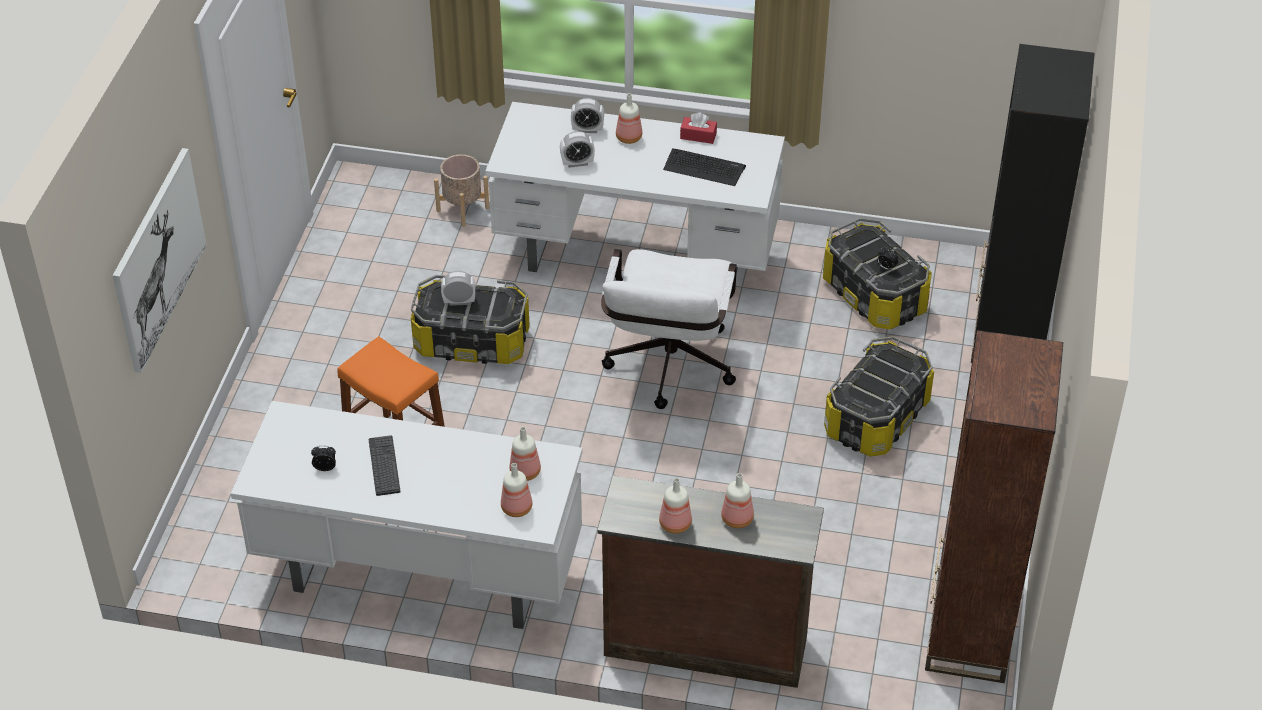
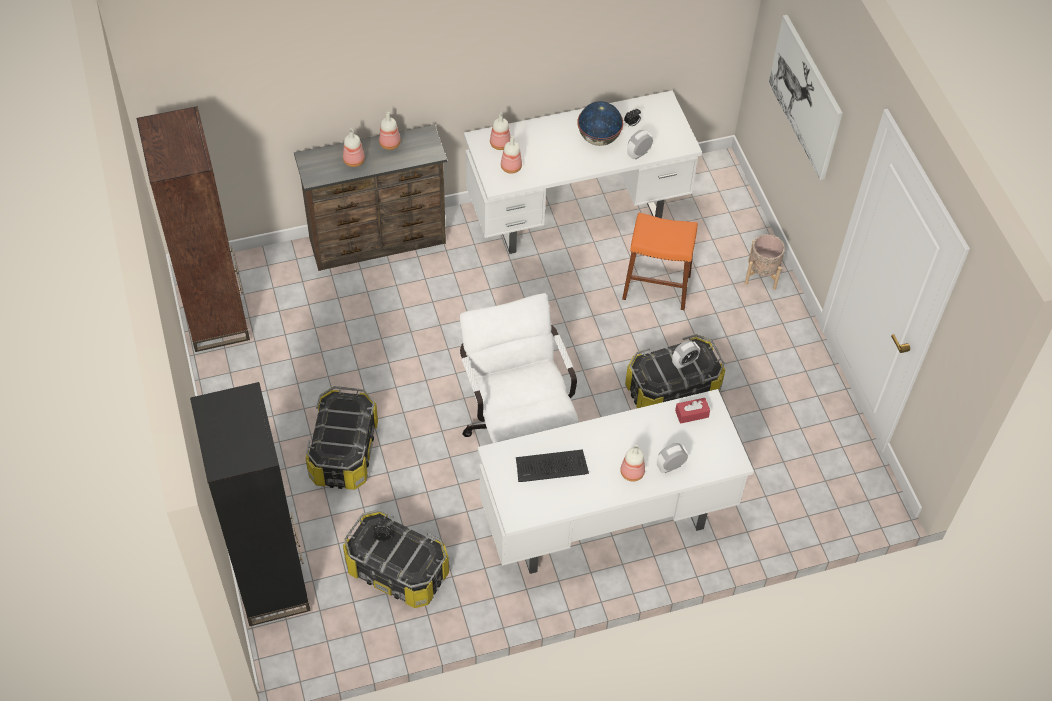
camera: 150 degrees right, 10 degrees up
(384, 466) = (598, 138): keyboard -> globe
(463, 209) = (775, 510): beige planter -> beige planter (761, 275)
(577, 163) = (653, 427): alarm clock -> alarm clock (639, 154)
(698, 136) = (577, 500): red tissue box -> red tissue box (691, 414)

